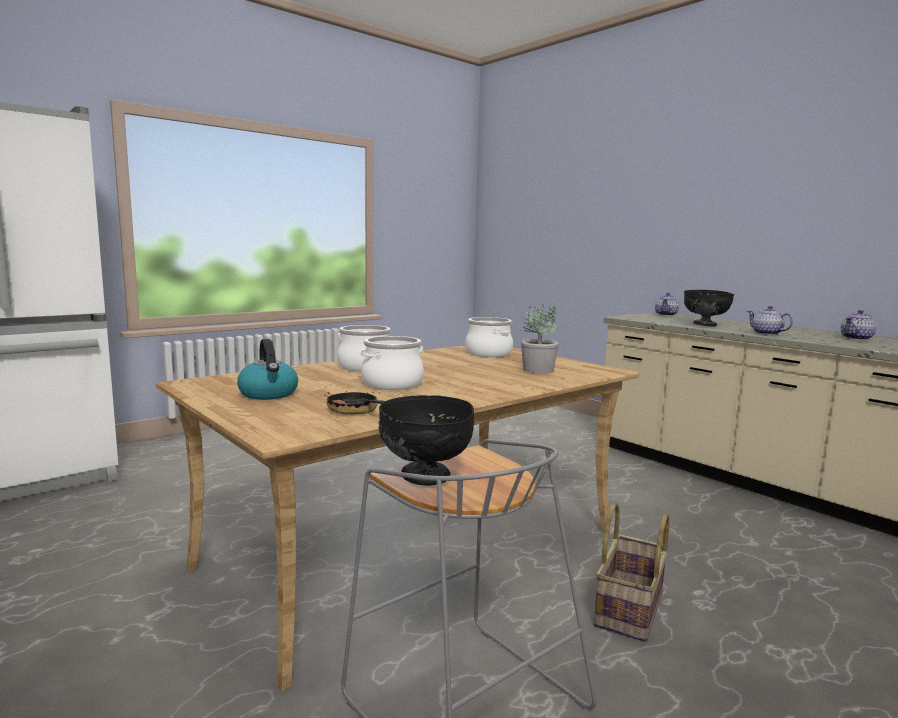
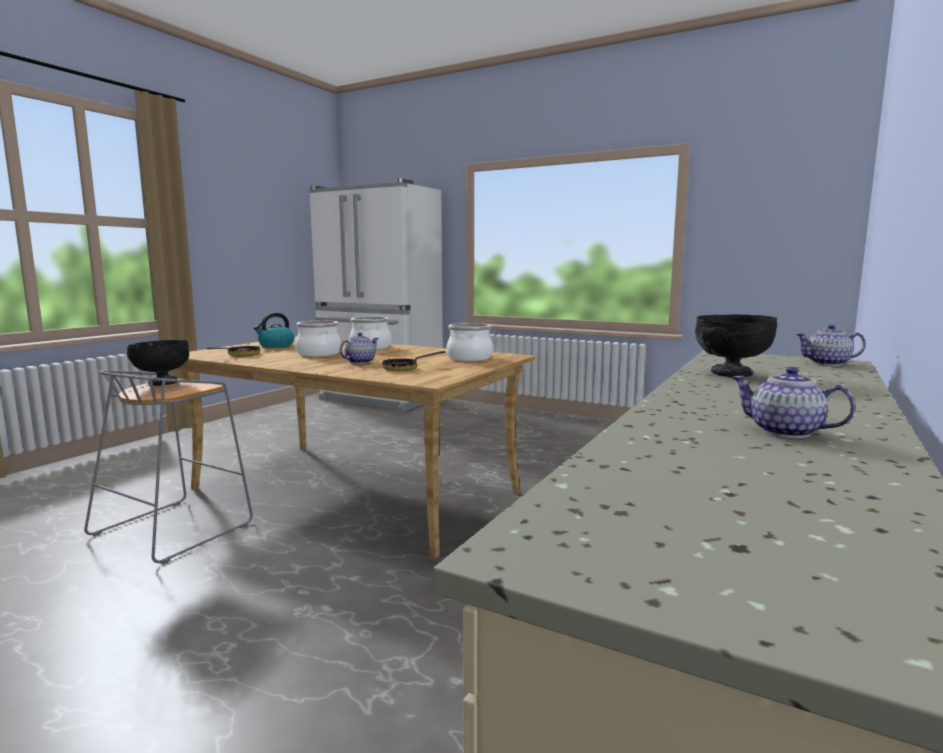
camera: 70 degrees right, 0 degrees up
(538, 370) = (406, 368): potted plant -> frying pan
(630, 610) = (284, 574): basket -> none
(766, 333) = (696, 392): teapot -> teapot (360, 362)

